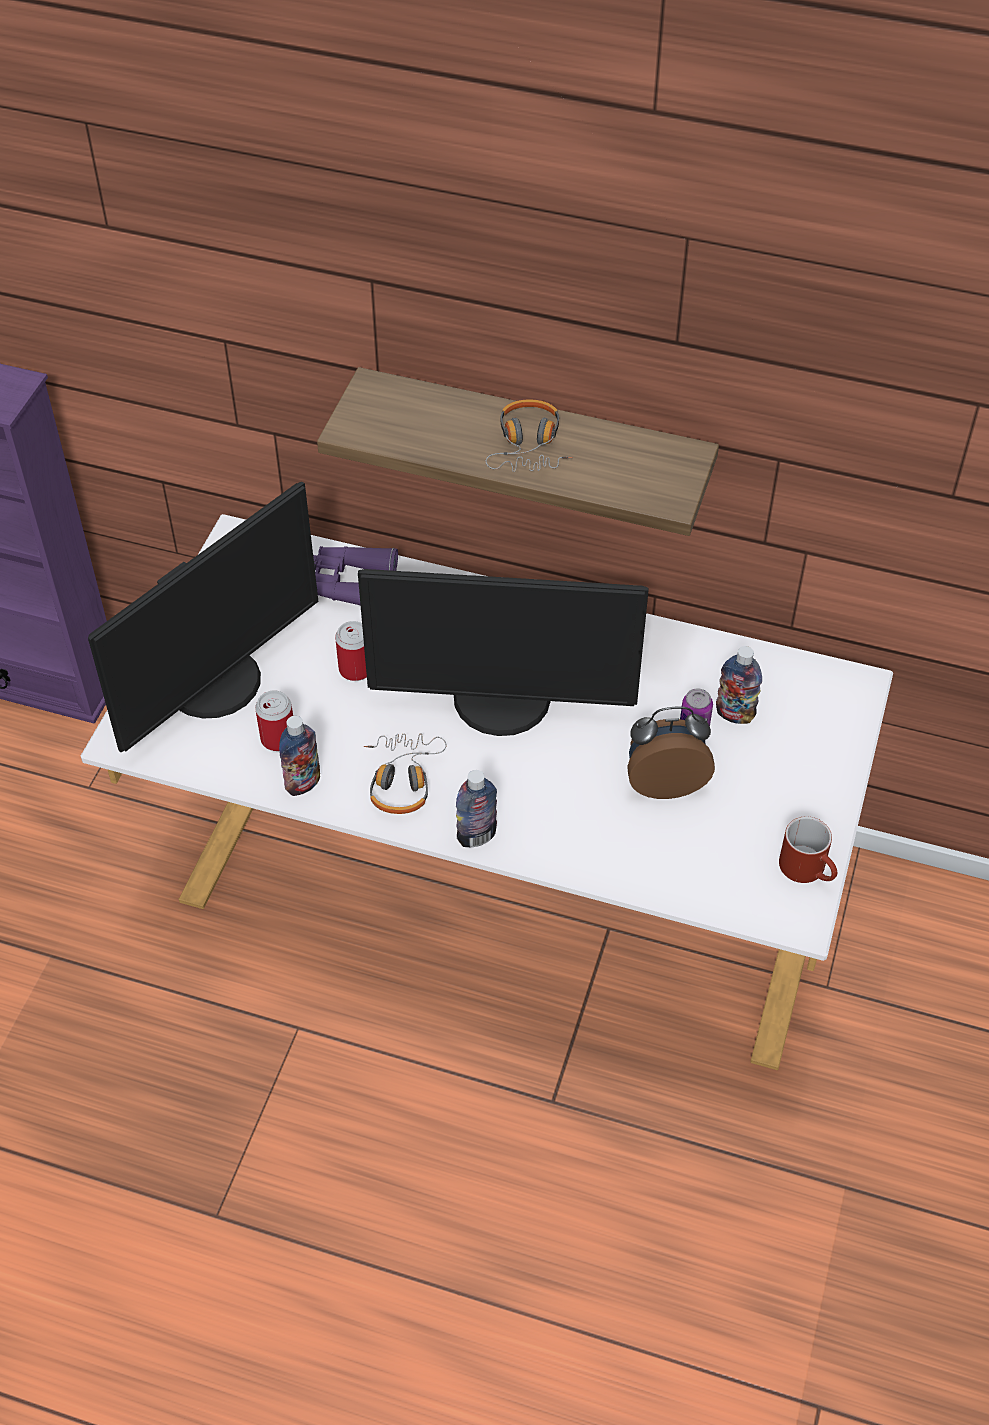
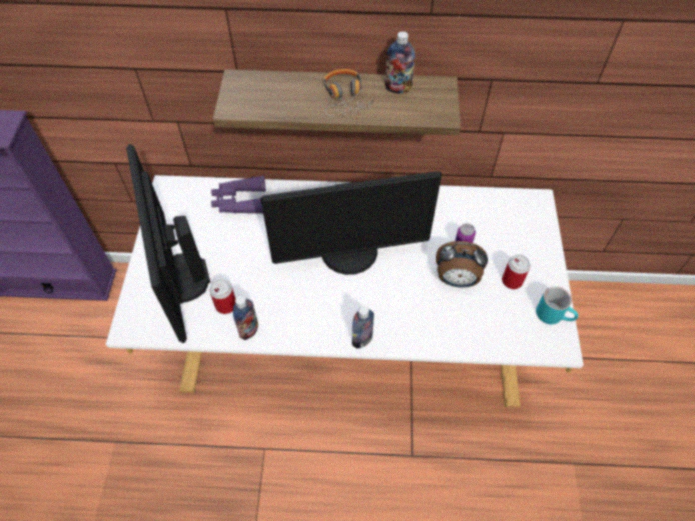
camera: 15 degrees left, 5 degrees up
(217, 684) = (179, 279): monitor -> monitor turned 135 degrees clockwise
(356, 669) = (259, 251): can -> can (512, 281)
(402, 779) = (307, 314): headphones -> none
(665, 781) = (456, 280): alarm clock -> alarm clock turned 150 degrees counterclockwise
(734, 714) = (480, 232): bottle -> bottle (398, 88)
(809, 870) = (554, 315): red mug -> turquoise mug

